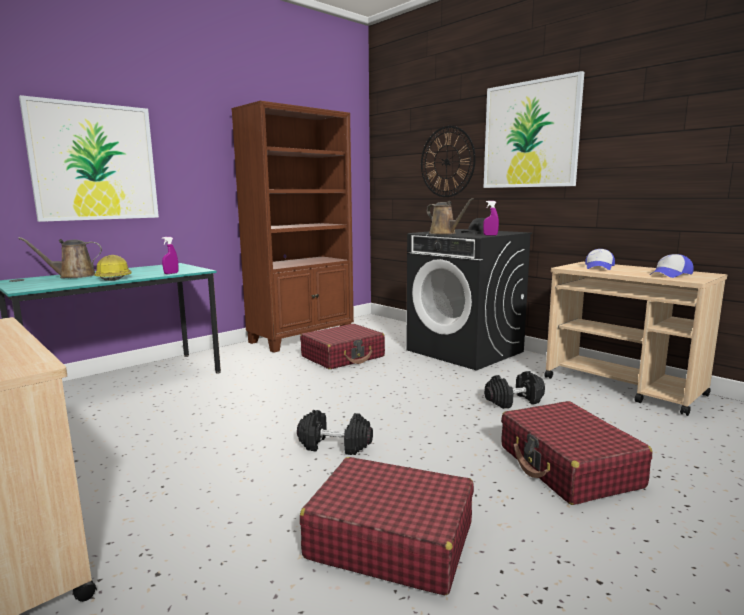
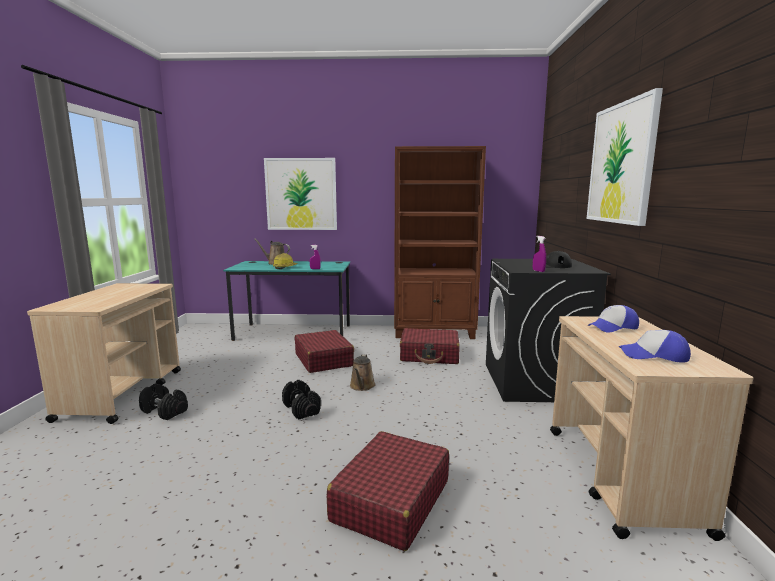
camera: 45 degrees right, 0 degrees up
(390, 540) = (216, 470): red suitcase -> red suitcase (323, 360)
(444, 233) = (514, 263): brown watering can -> brown watering can (362, 386)
(447, 162) = (573, 189): wall clock -> none
(514, 401) = (473, 437): black dumbbell -> black dumbbell (165, 411)

